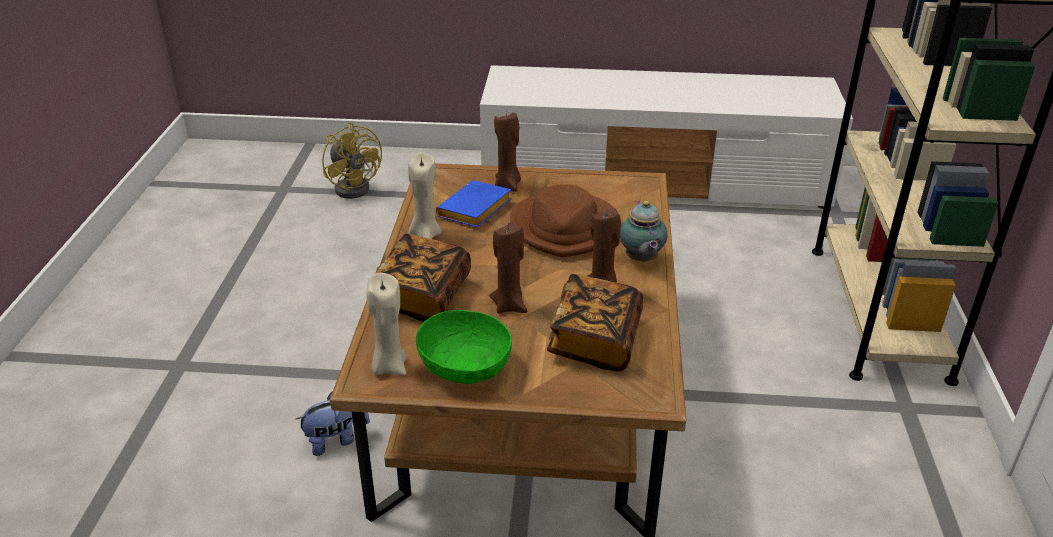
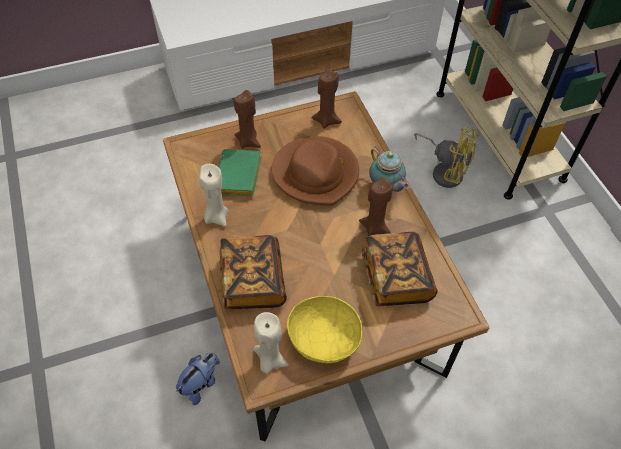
camera: 25 degrees left, 20 degrees up
(355, 186) = (71, 135): yellow fan -> yellow fan (445, 171)
(465, 367) = (324, 339): green bowl -> yellow bowl
(475, 211) = (239, 178): blue book -> green book
(509, 305) = (320, 267): brown candle -> brown candle (326, 120)

